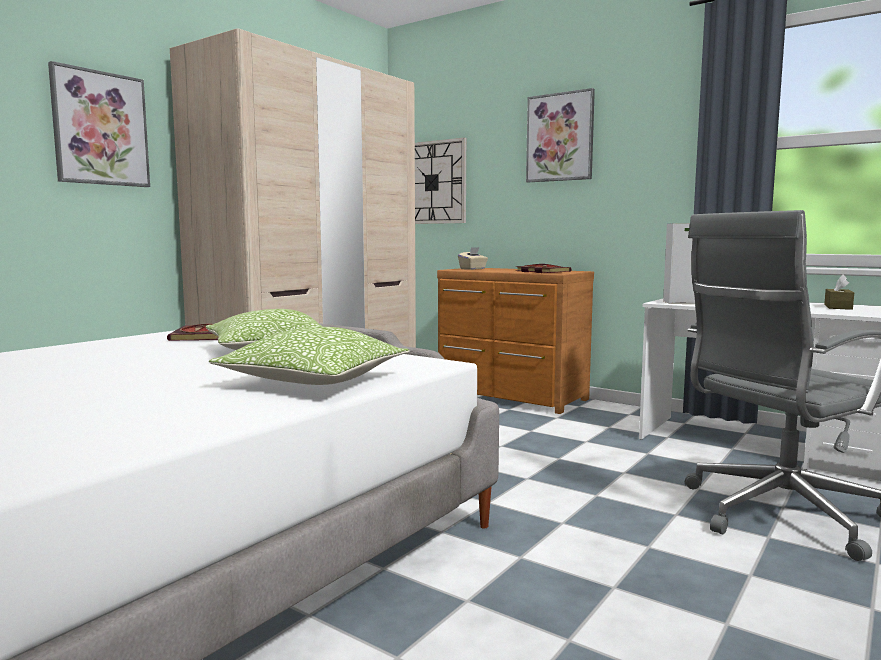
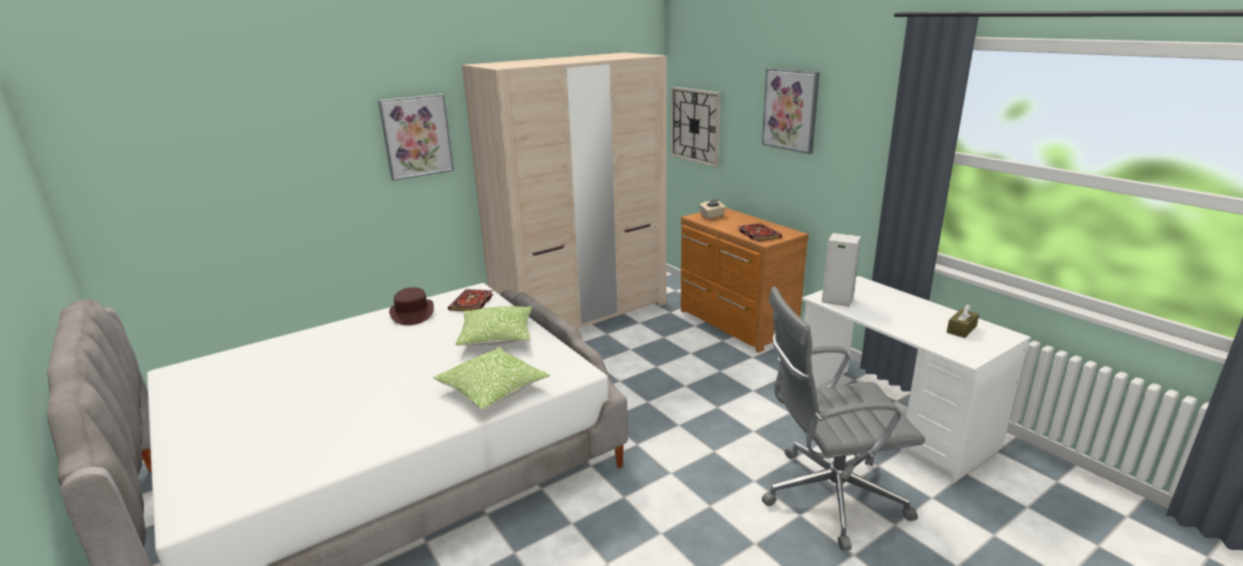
camera: 20 degrees right, 15 degrees up
(105, 345) = (412, 313): none -> brown hat

